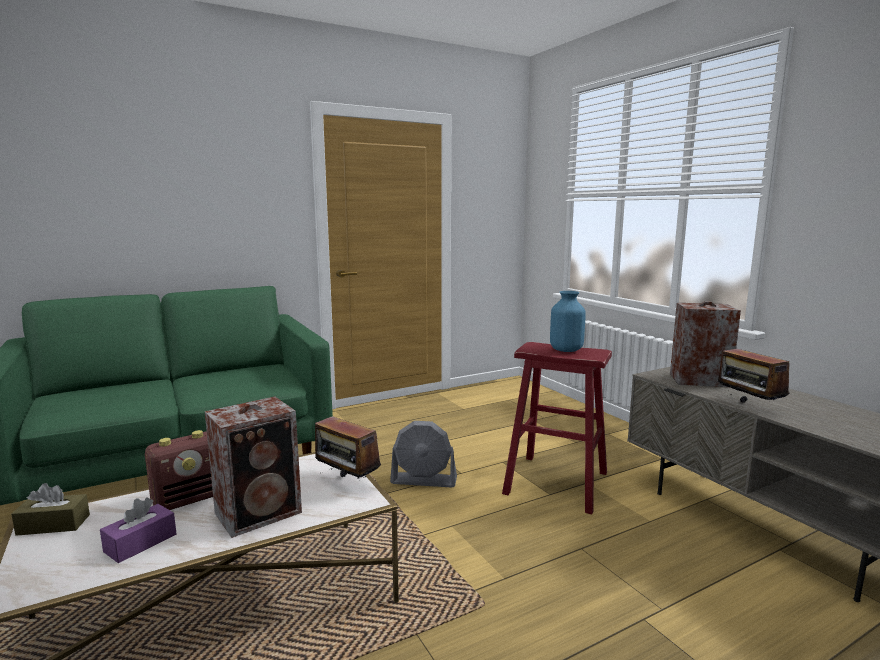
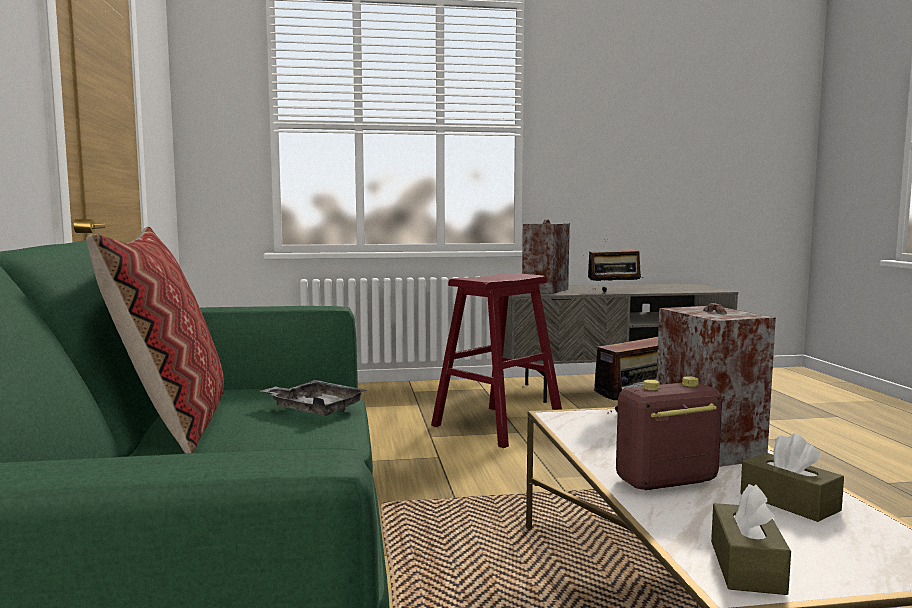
camera: 70 degrees left, 5 degrees down
(140, 543) = (789, 502): purple tissue box -> brown tissue box
(189, 499) = (666, 481): radio -> radio turned 90 degrees counterclockwise
(219, 373) = (172, 423): none -> pillow
(243, 388) = (315, 409): none -> grey tray
(424, 480) = (440, 476): grey fan -> none
(565, 350) = (498, 276): blue vase -> none

